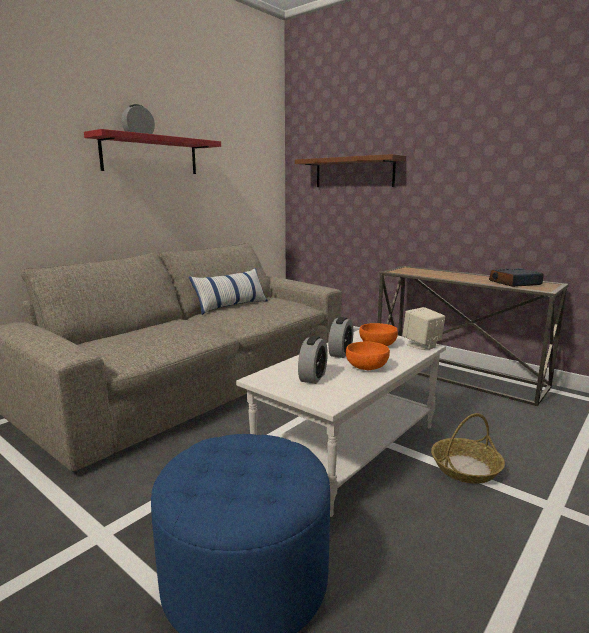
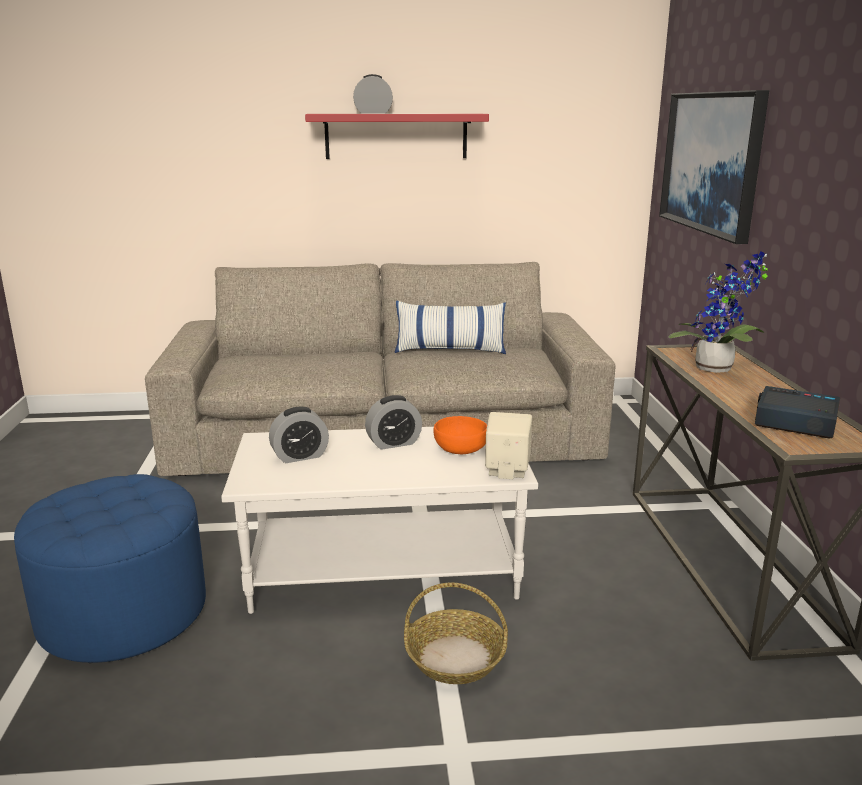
camera: 45 degrees right, 5 degrees up
(354, 172) = (712, 162): brown shelf -> picture
(367, 366) = (375, 467): orange bowl -> none
(433, 274) = (717, 369): none -> potted plant

